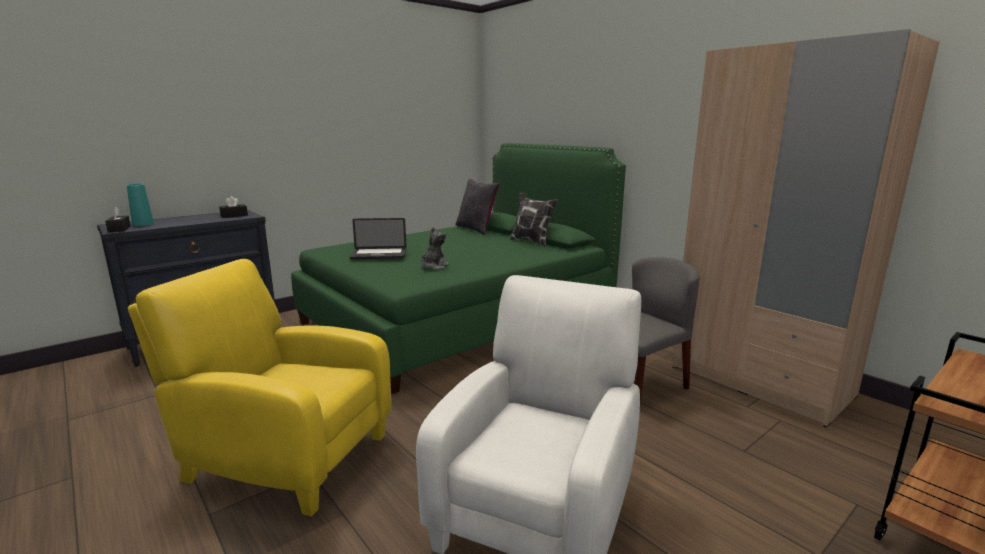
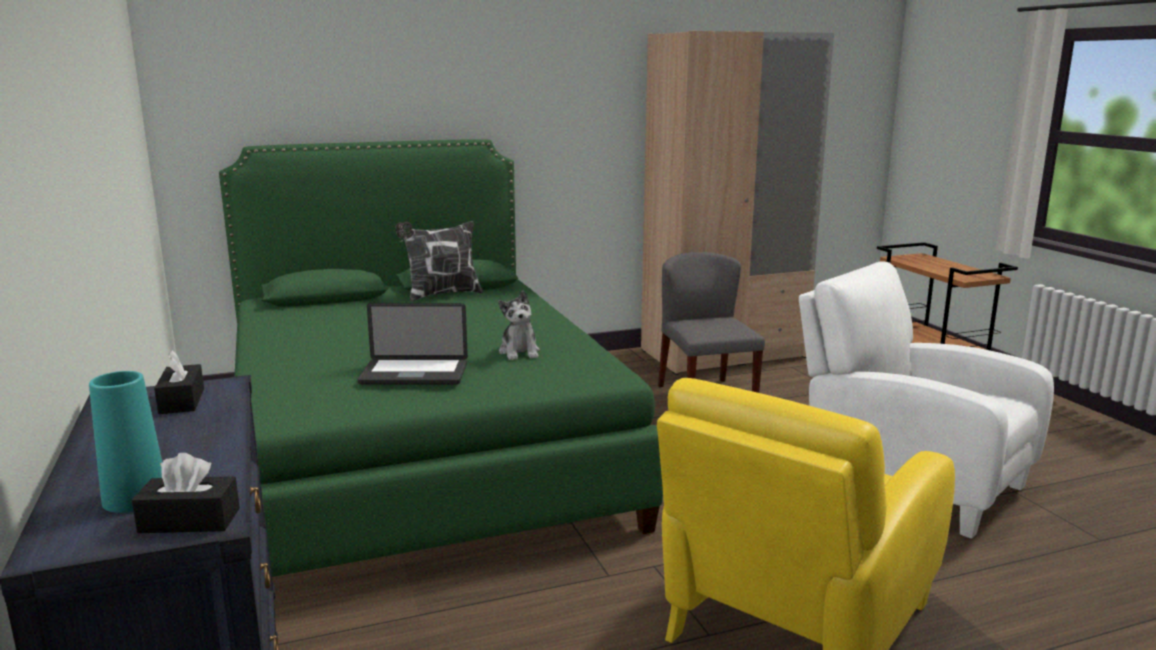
camera: 70 degrees left, 0 degrees up
(379, 255) = (414, 374): laptop -> laptop turned 75 degrees clockwise
(433, 266) = (519, 352): plush toy -> plush toy turned 150 degrees counterclockwise
(476, 229) = (302, 308): black pillow -> none

